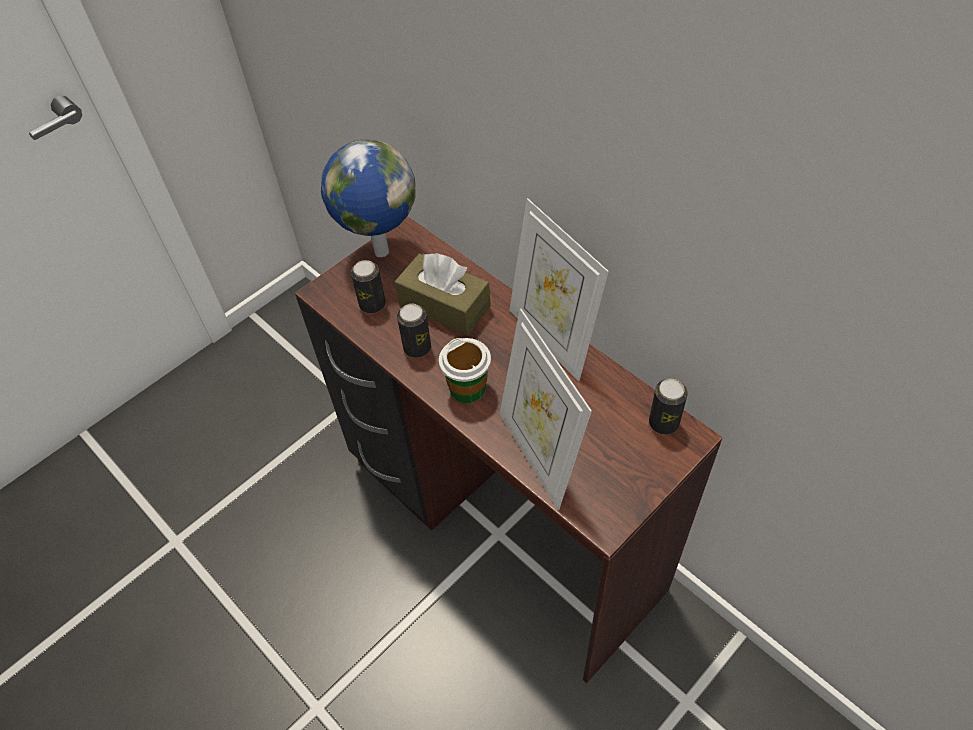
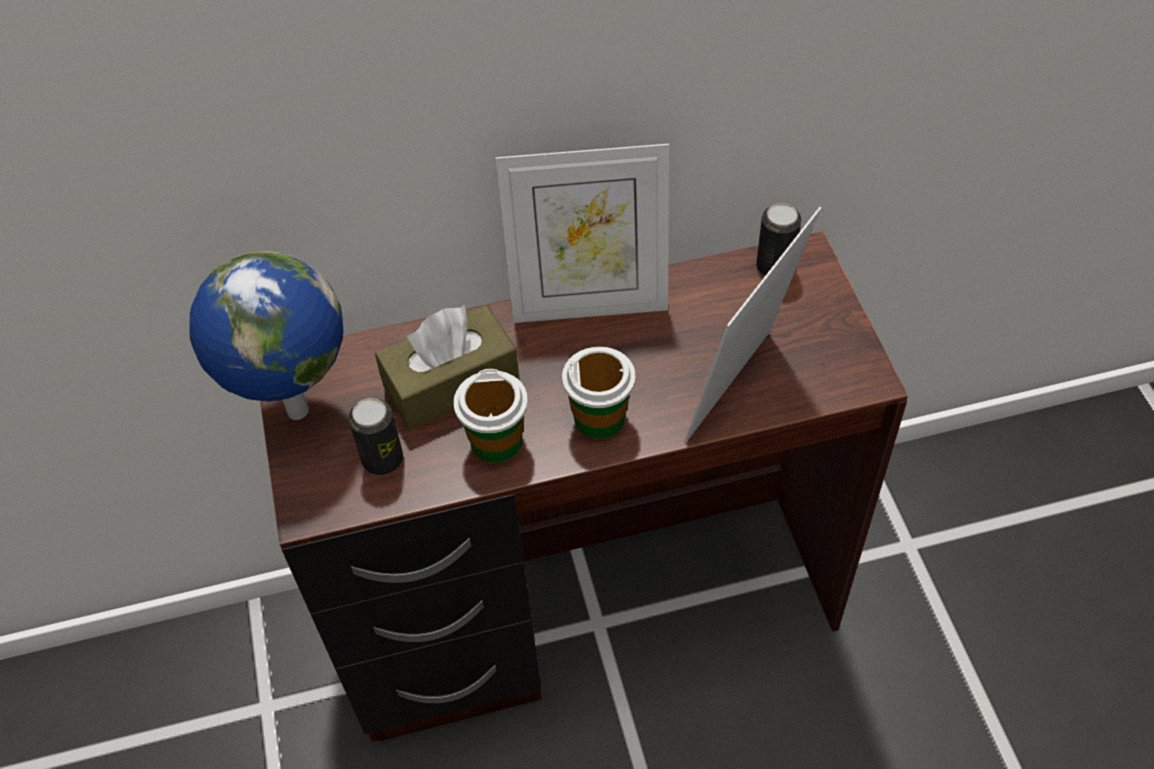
camera: 60 degrees left, 0 degrees up
(417, 348) = (496, 441): can -> cup
(539, 454) = (742, 393): picture frame -> picture frame turned 120 degrees clockwise

